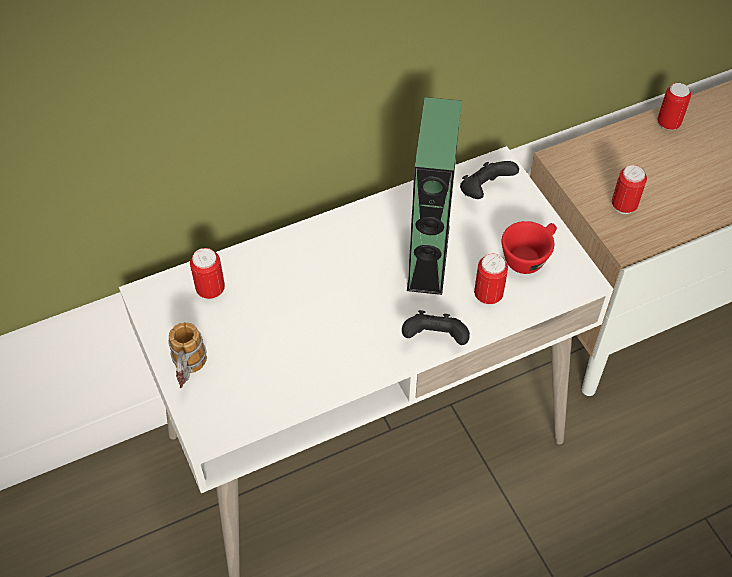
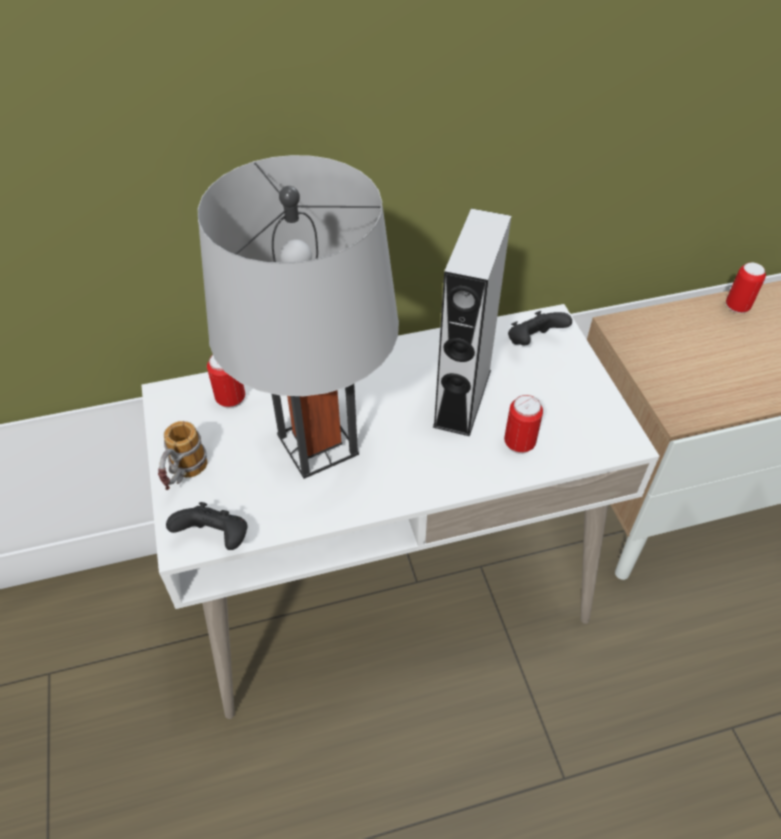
camera: 10 degrees right, 5 degrees down
(305, 323) = (318, 445): none -> grey table lamp
(428, 257) = (462, 398): green speaker -> grey speaker
(435, 339) = (453, 481): black game controller -> black game controller (216, 538)
(528, 256) = (570, 410): red cup -> none
(623, 206) = (680, 378): can -> none

